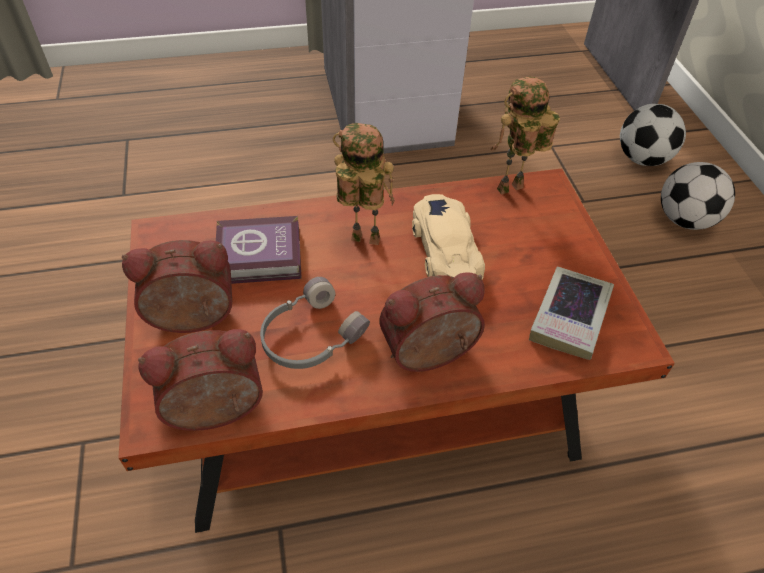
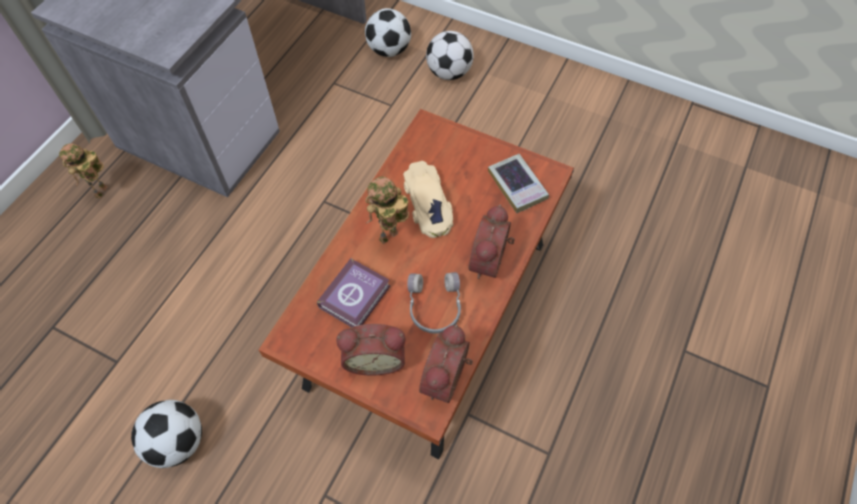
camera: 50 degrees left, 10 degrees up
(71, 283) = (177, 441): none -> football
(193, 320) = (375, 357): alarm clock -> alarm clock turned 120 degrees counterclockwise
(445, 247) = (428, 204): beige toy car -> beige toy car turned 135 degrees counterclockwise
(510, 191) = (415, 144): toy robot -> toy robot (102, 193)

